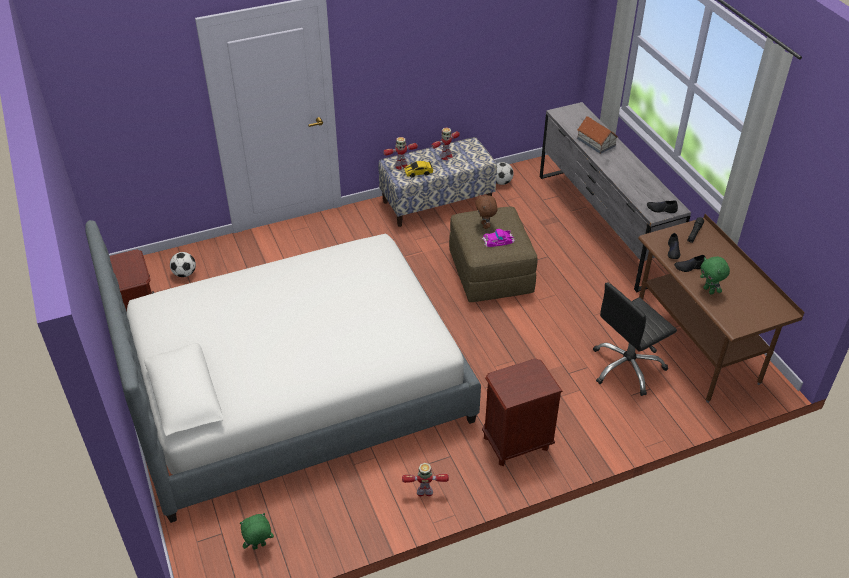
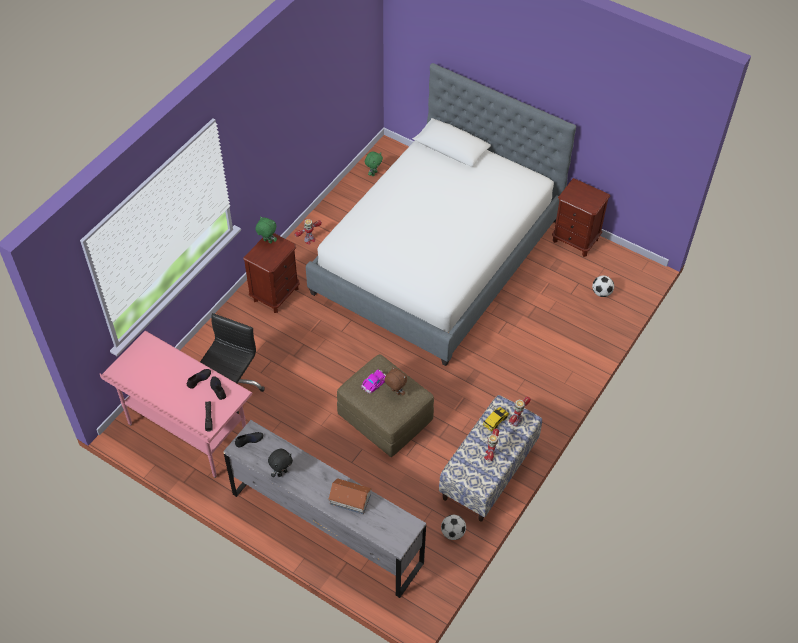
camera: 145 degrees right, 10 degrees up
(644, 178) = (282, 472): none -> black plush toy
(696, 348) = (188, 432): brown desk -> pink desk
(709, 290) = (175, 364): green plush toy -> green plush toy (267, 241)

